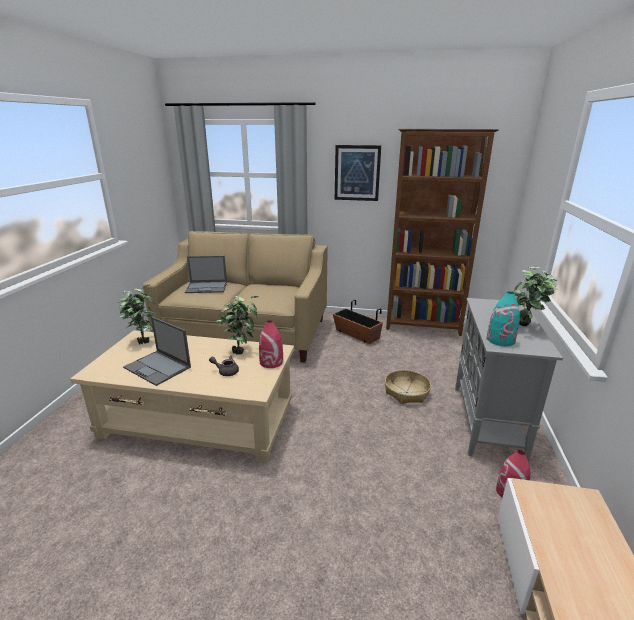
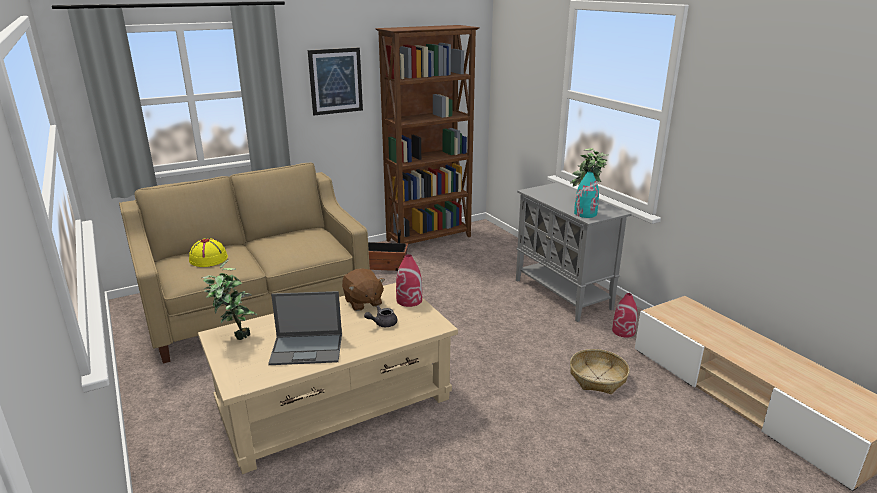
camera: 40 degrees left, 0 degrees up
(207, 287) = (208, 259): laptop -> yellow hat
(241, 350) = (363, 302): potted plant -> brown plush toy
(406, 392) = (485, 298): basket -> basket (598, 378)

